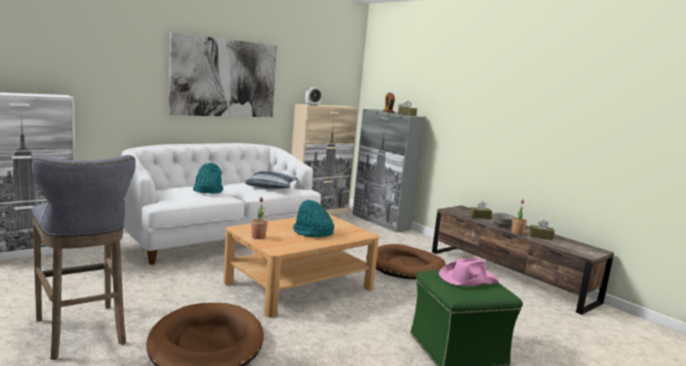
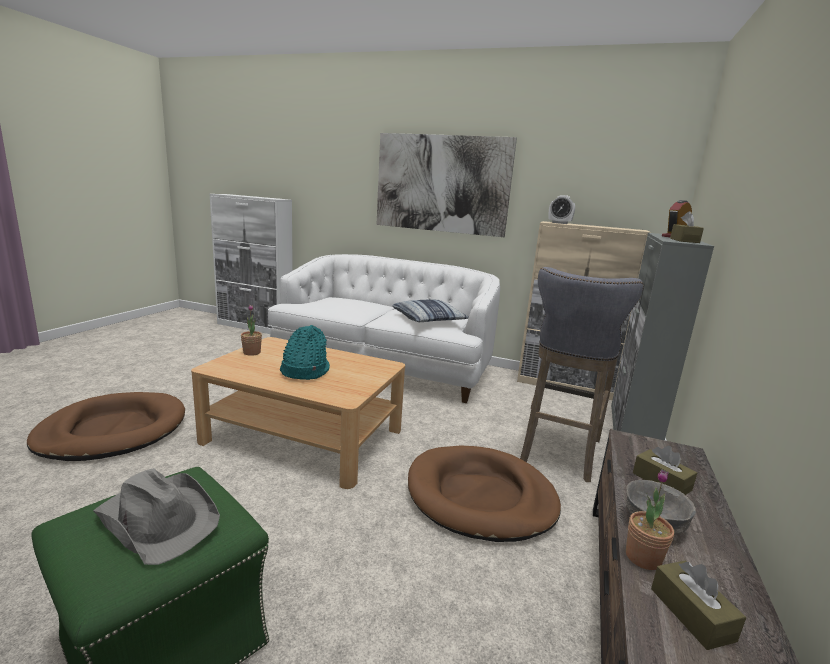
camera: 60 degrees right, 5 degrees up
(82, 333) = (119, 382): grey stool -> grey stool (559, 453)
(207, 190) = (354, 306): turquoise hat -> none
(467, 279) = (159, 518): pink hat -> grey hat

